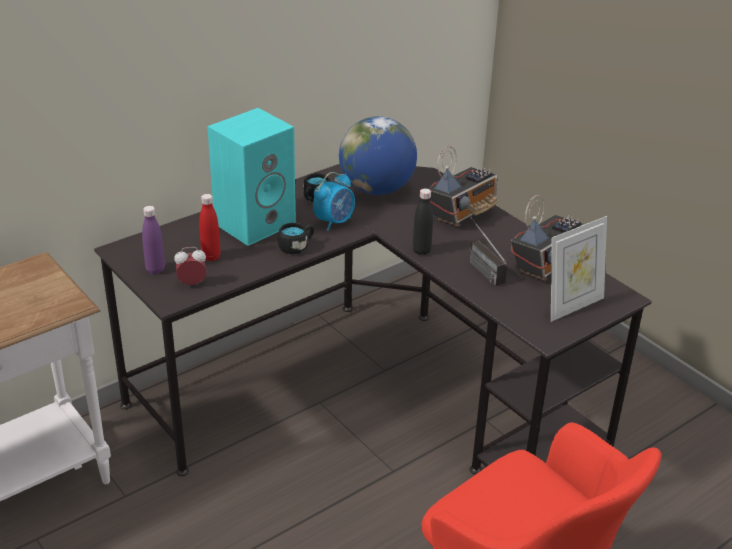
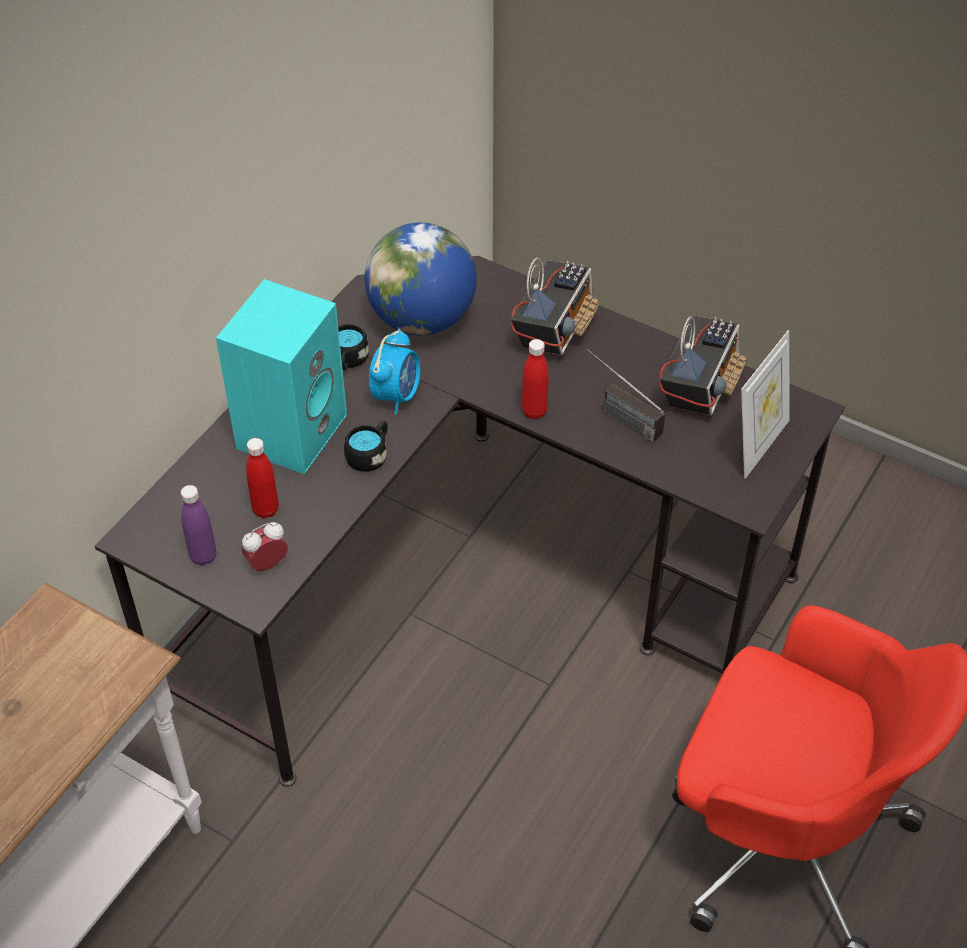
camera: 20 degrees left, 15 degrees up
(421, 251) = (534, 411): black bottle -> red bottle

